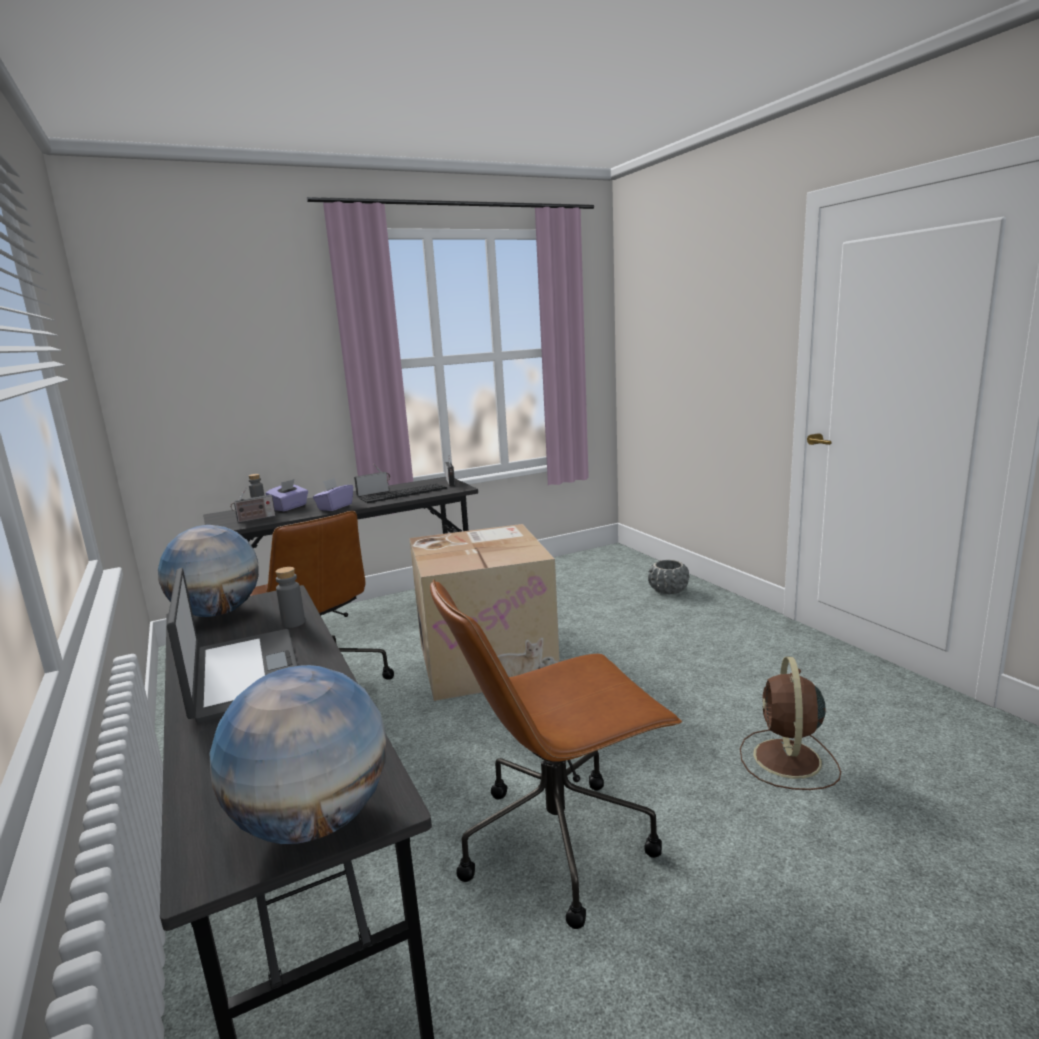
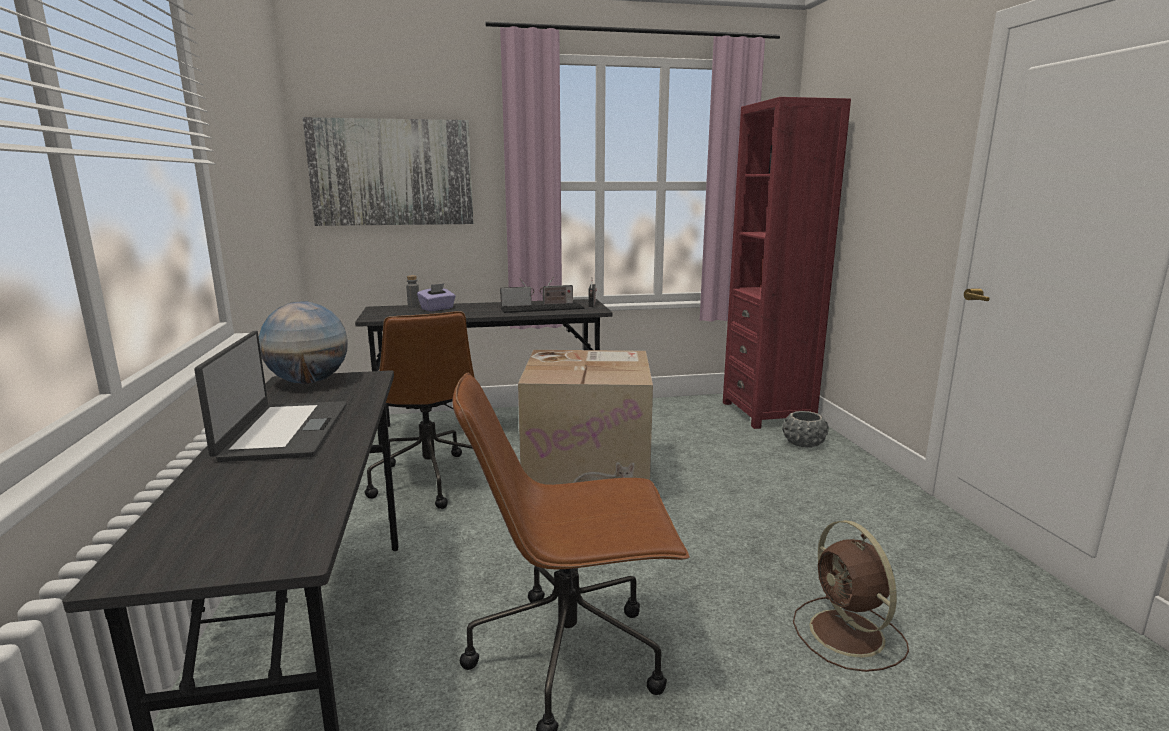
camera: 15 degrees right, 0 degrees up
(214, 363) = (392, 173): none -> picture
(254, 519) = (401, 314): radio -> radio (556, 303)
(293, 623) = (358, 398): grey bottle -> none
(314, 820) = (233, 554): globe -> none
(335, 507) = (474, 313): purple tissue box -> none
(623, 565) = (767, 413): none -> red bookcase
(787, 760) = (849, 635): brown fan -> brown fan turned 45 degrees counterclockwise

